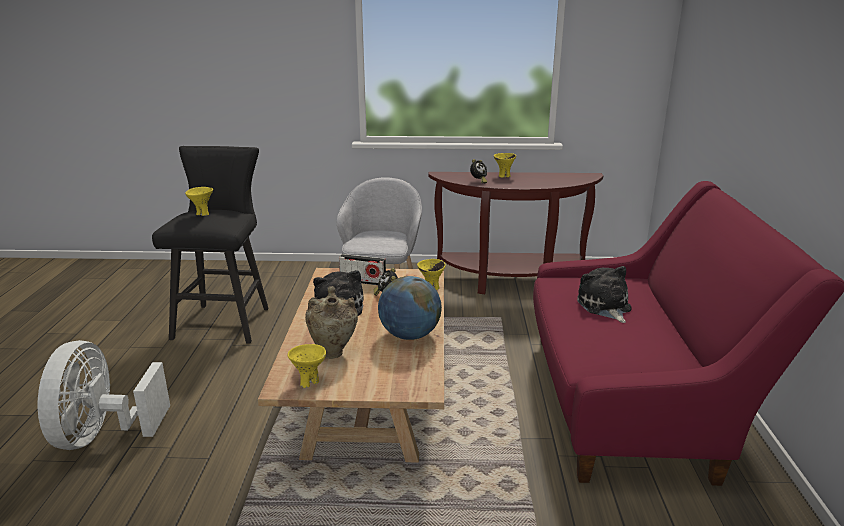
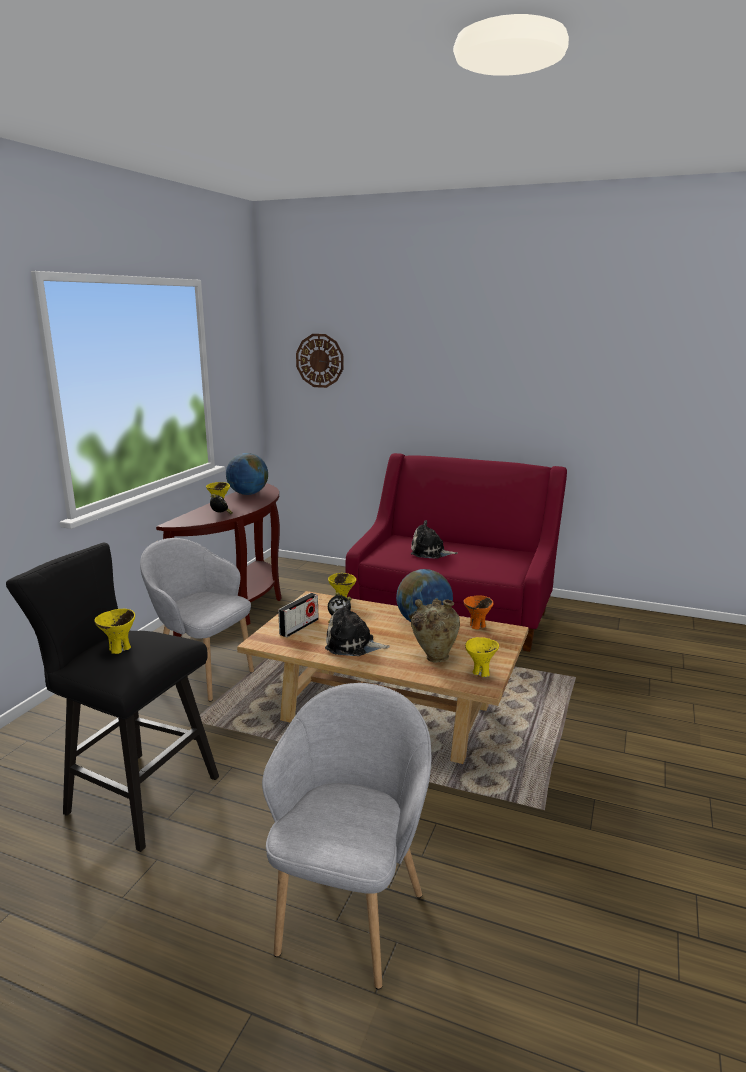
camera: 70 degrees left, 5 degrees down
(103, 434) = (350, 916): white fan -> grey armchair
(421, 367) = (477, 626): none -> orange bowl
(554, 177) = (248, 494): none -> globe
(703, 44) = (320, 360): none -> wall clock

